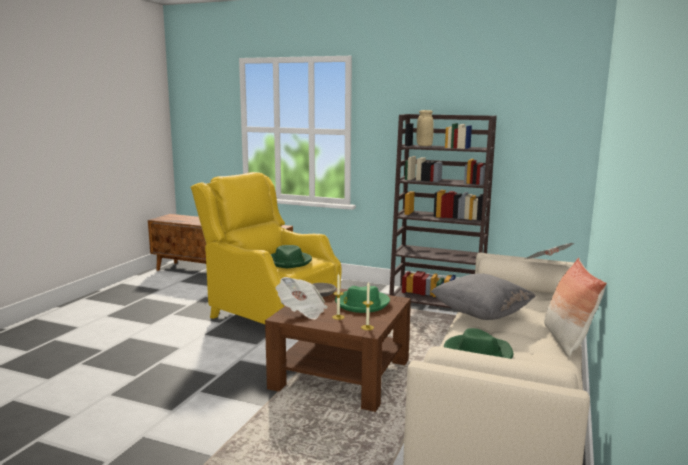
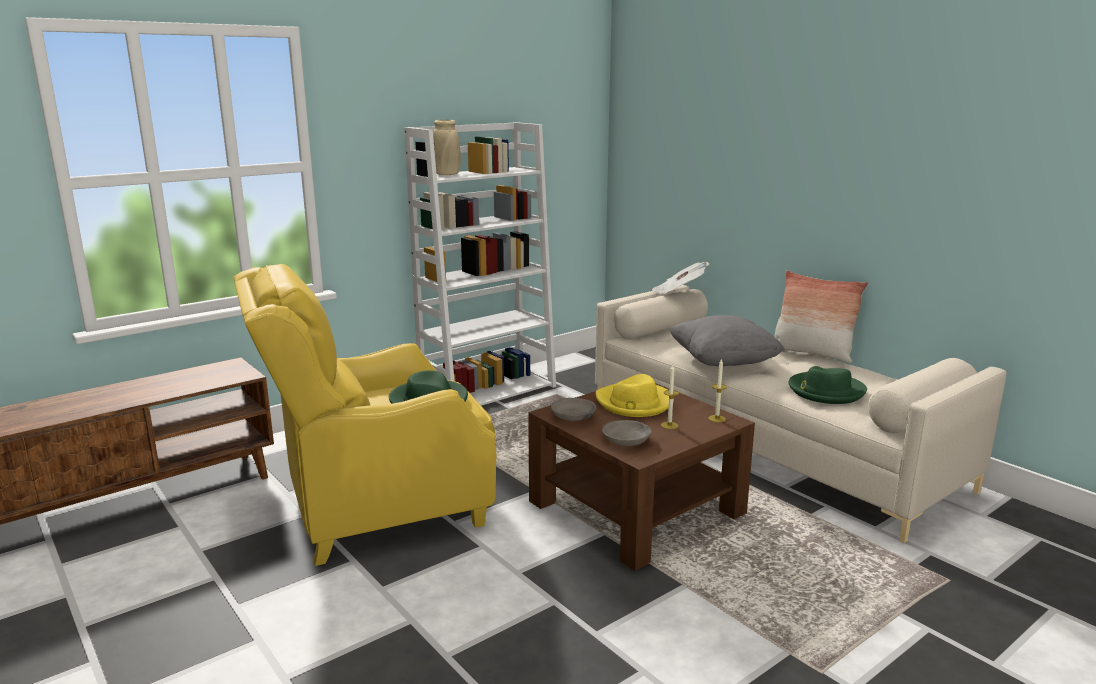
camera: 60 degrees left, 5 degrees up
(302, 311) = (627, 440): newspaper -> grey bowl
(361, 303) = (634, 403): green hat -> yellow hat
(438, 300) = (489, 390): brown bookcase -> white bookcase

